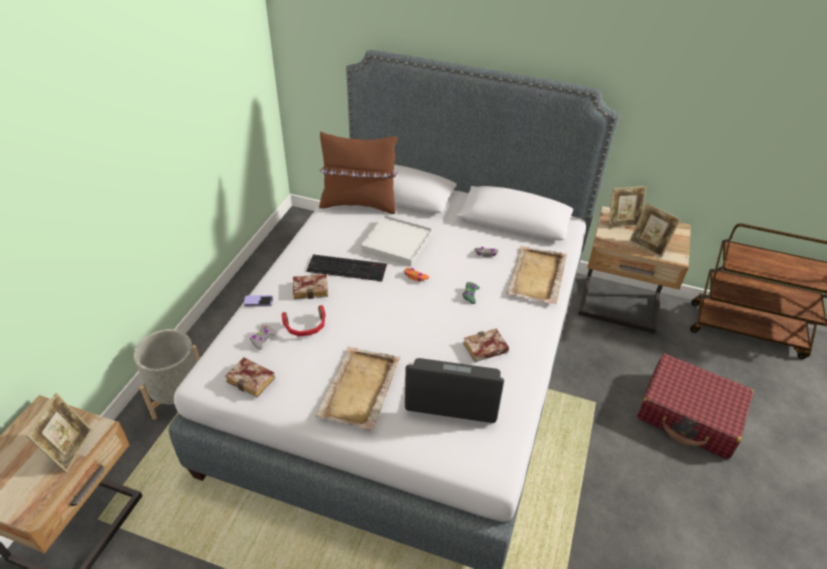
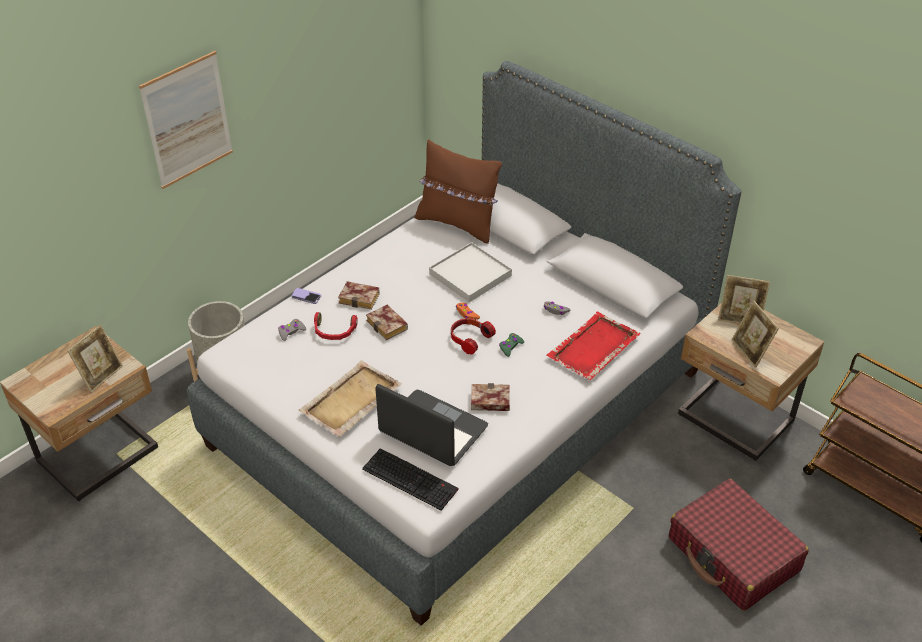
camera: 25 degrees right, 0 degrees up
(90, 147) = (187, 120): none -> picture
(253, 380) = (265, 364): book -> book (389, 325)
(348, 267) = (406, 287): keyboard -> keyboard (411, 479)
(431, 298) = (469, 339): none -> headphones
(536, 277) = (592, 348): beige tray -> red tray

